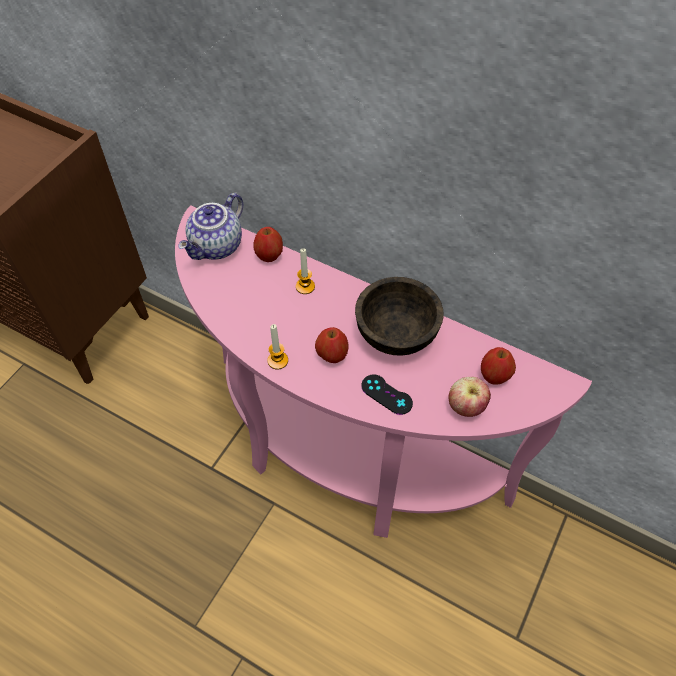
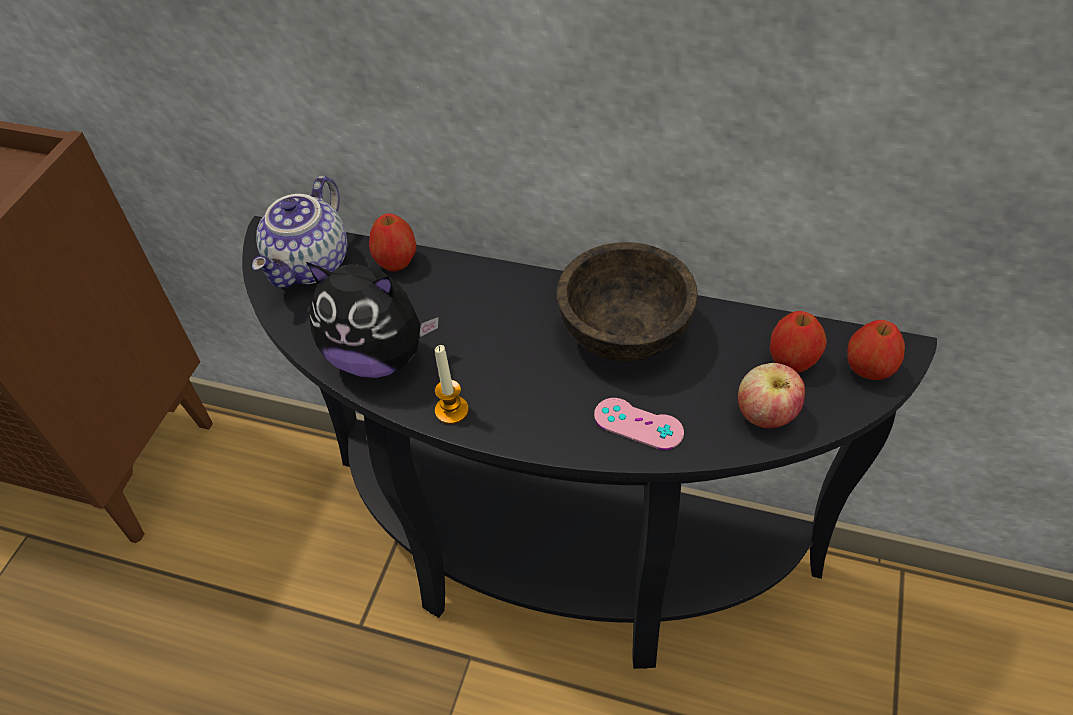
camera: 10 degrees left, 5 degrees down
(243, 316) = (378, 357): none -> plush toy
(305, 286) = (464, 294): candle -> none
(332, 355) = (535, 384): apple -> apple (868, 369)
(342, 457) = (555, 563): pink console table -> black console table
(386, 394) = (638, 424): black game controller -> pink game controller

